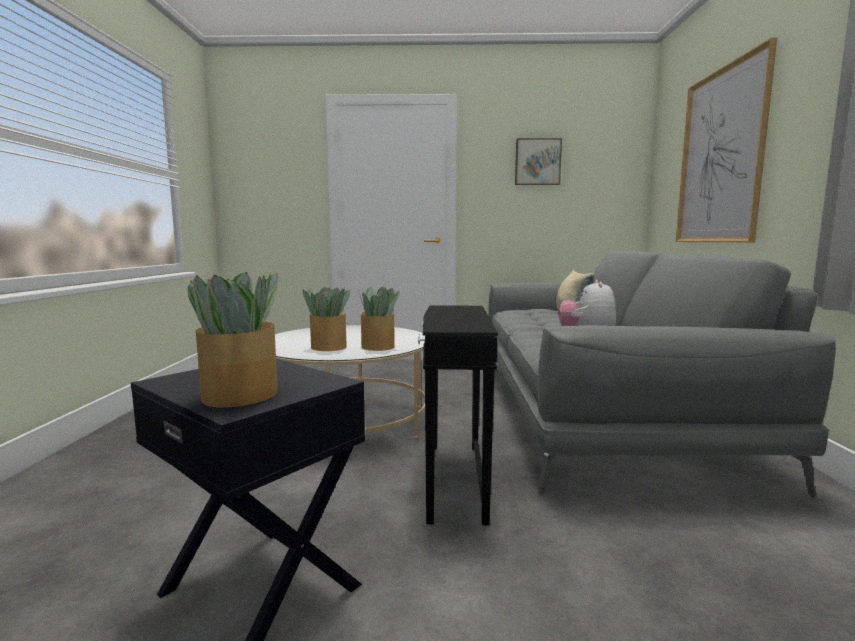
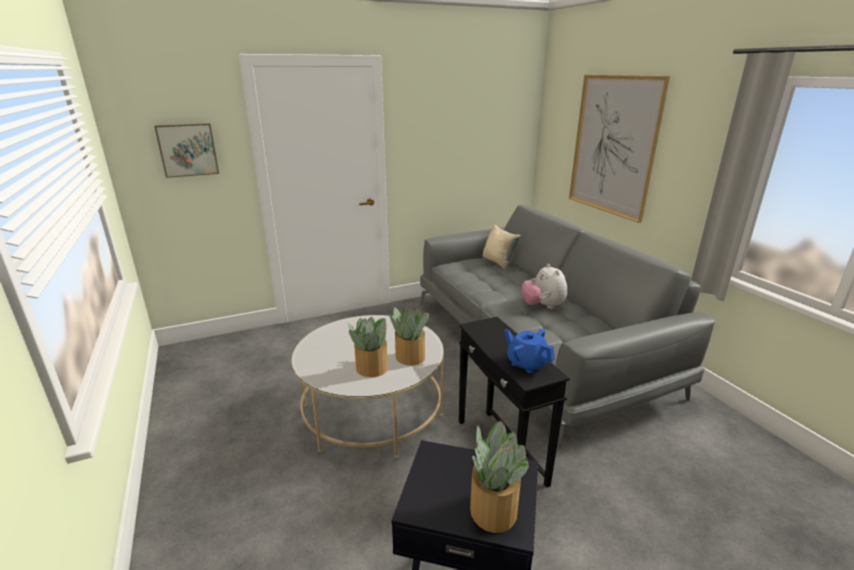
camera: 25 degrees left, 15 degrees up
(460, 322) = (526, 363): none -> blue teapot
(537, 162) = (454, 122): picture -> picture (188, 150)

